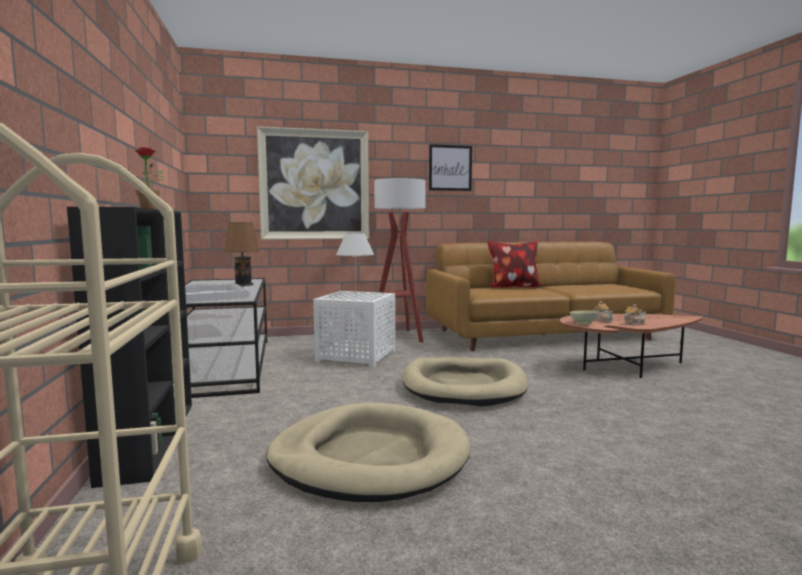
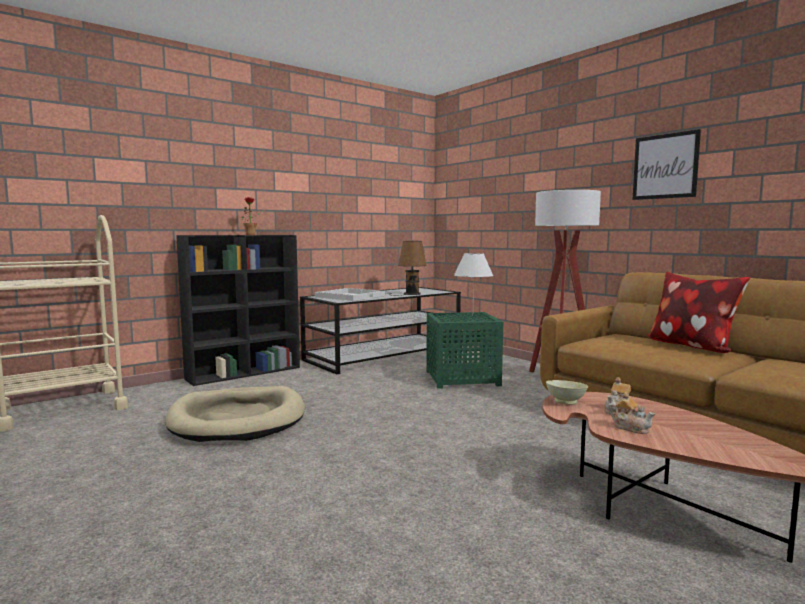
camera: 65 degrees right, 0 degrees up
(314, 185) = (515, 202): picture -> none
(358, 356) = (463, 378): white side table -> green side table
(463, 386) = (424, 424): beige dog bed -> none

